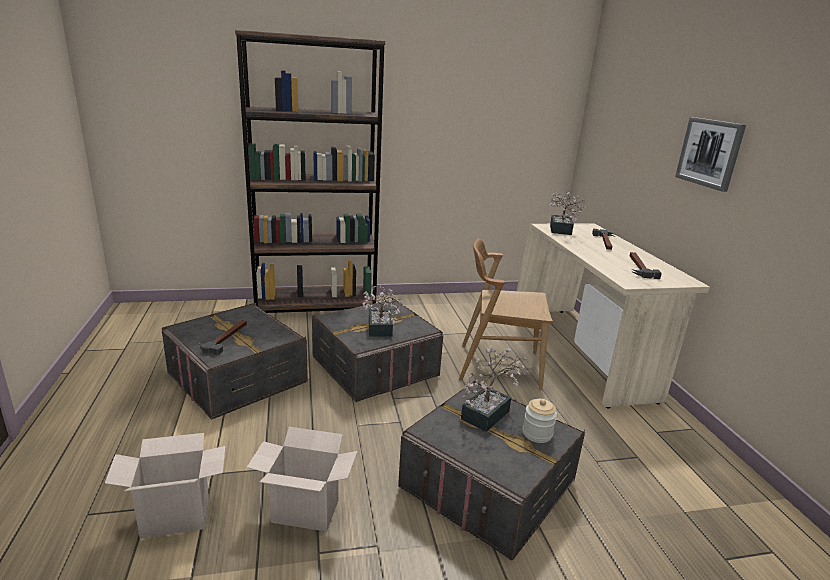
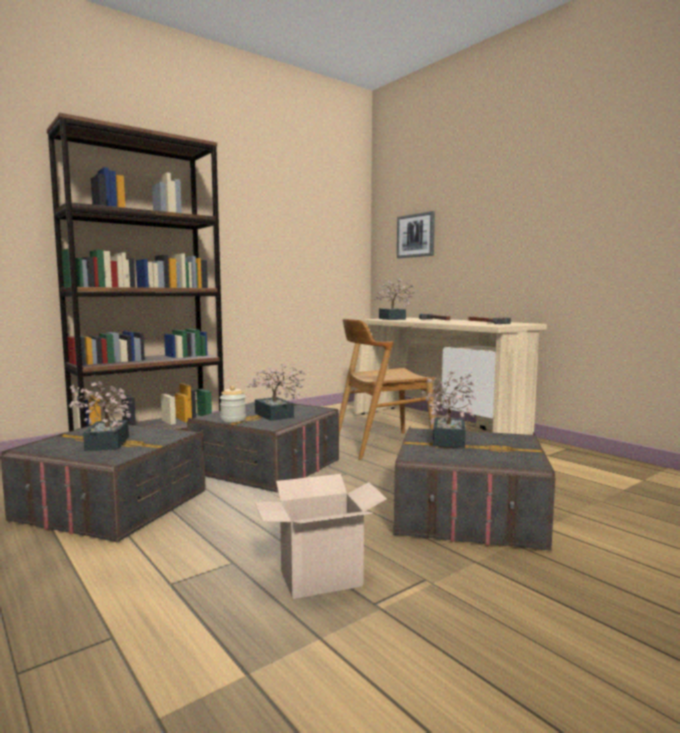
camera: 25 degrees left, 15 degrees down
(178, 515) = (165, 630): cardboard box -> none
(226, 338) = (105, 445): hammer -> potted plant
(537, 434) = (504, 441): jar -> jar (233, 419)
(709, 153) = (513, 224): picture -> picture (416, 235)

